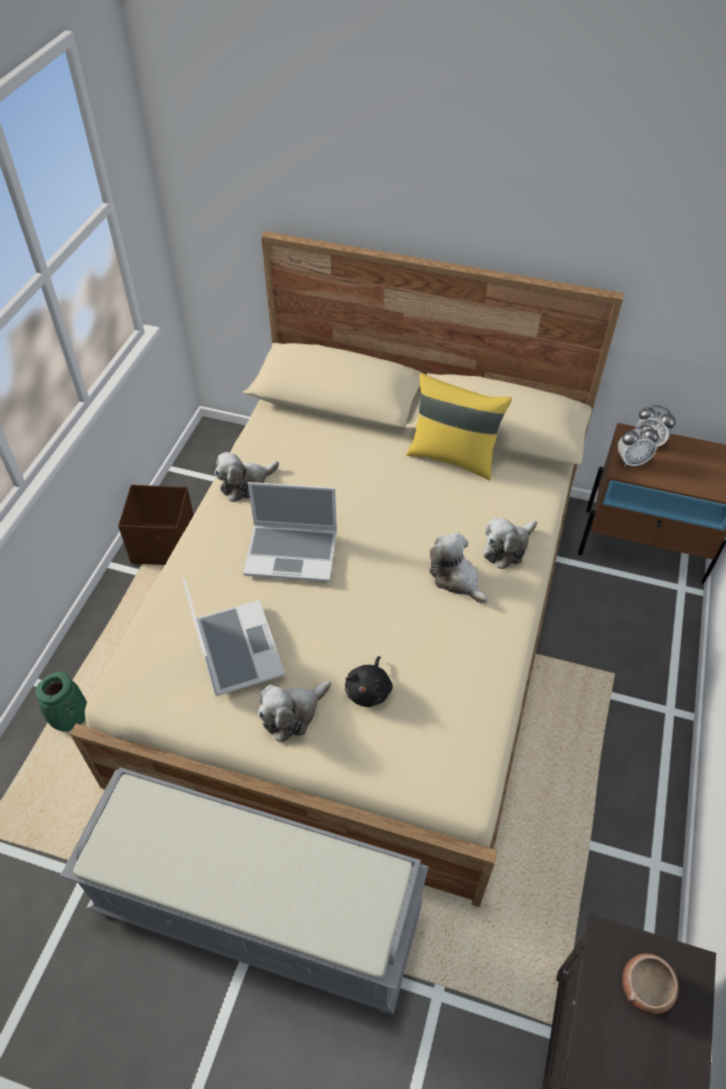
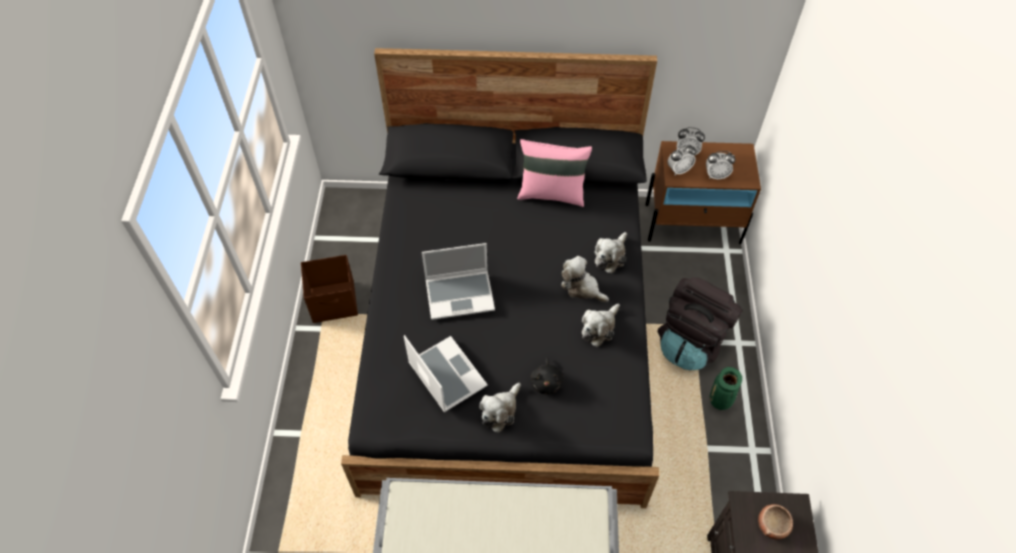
camera: 15 degrees left, 5 degrees up
(71, 721) = (314, 454): green vase -> green vase (720, 401)
(245, 484) = (405, 248): plush toy -> plush toy (599, 328)
(364, 626) = (509, 331): beige bed -> black bed
(453, 457) = (552, 193): yellow pillow -> pink pillow
(604, 694) = (691, 342): none -> black backpack
(682, 477) = (716, 175): none -> alarm clock

